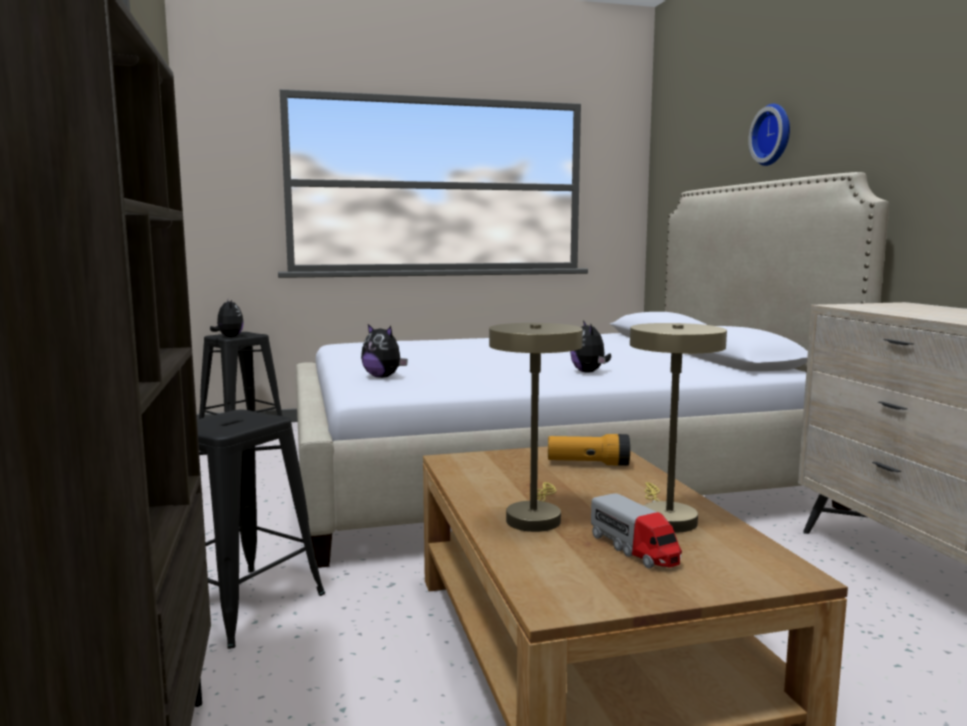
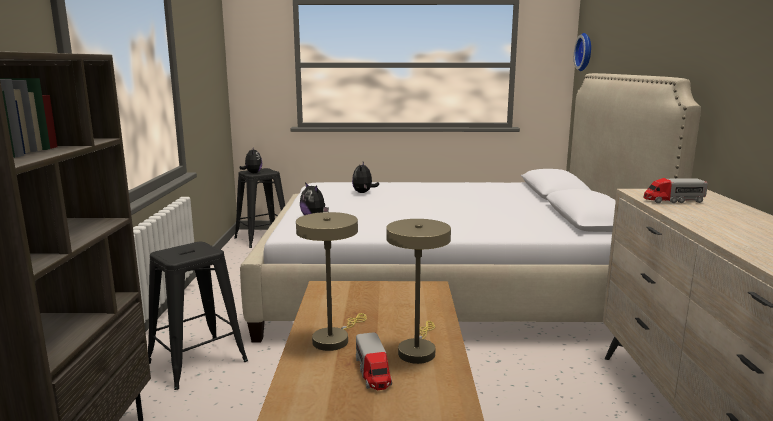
camera: 15 degrees right, 5 degrees up
(588, 464) = (409, 299): flashlight -> none
(589, 372) = (459, 223): plush toy -> plush toy (363, 192)
(774, 135) = (645, 35): wall clock -> wall clock (585, 52)
(897, 309) = (673, 201): none -> toy truck

